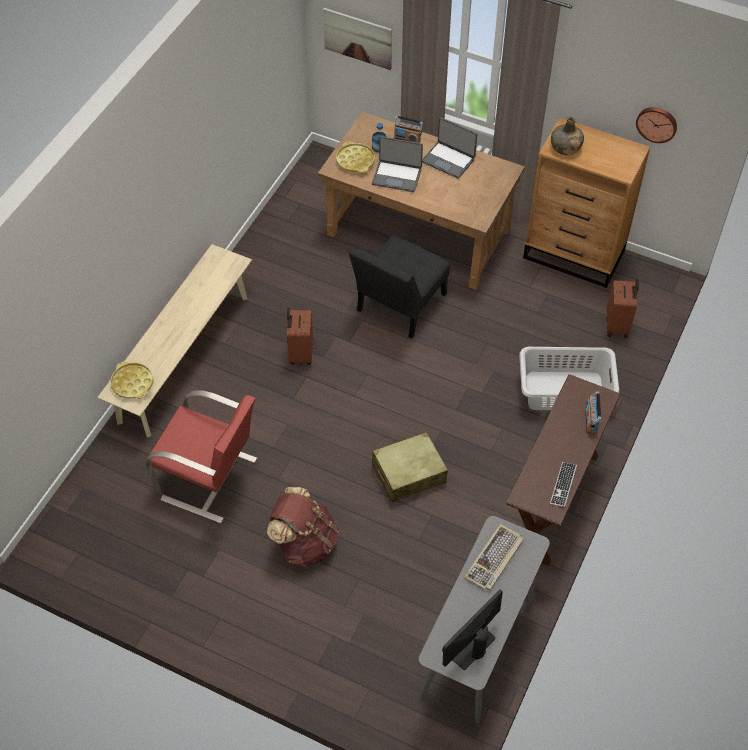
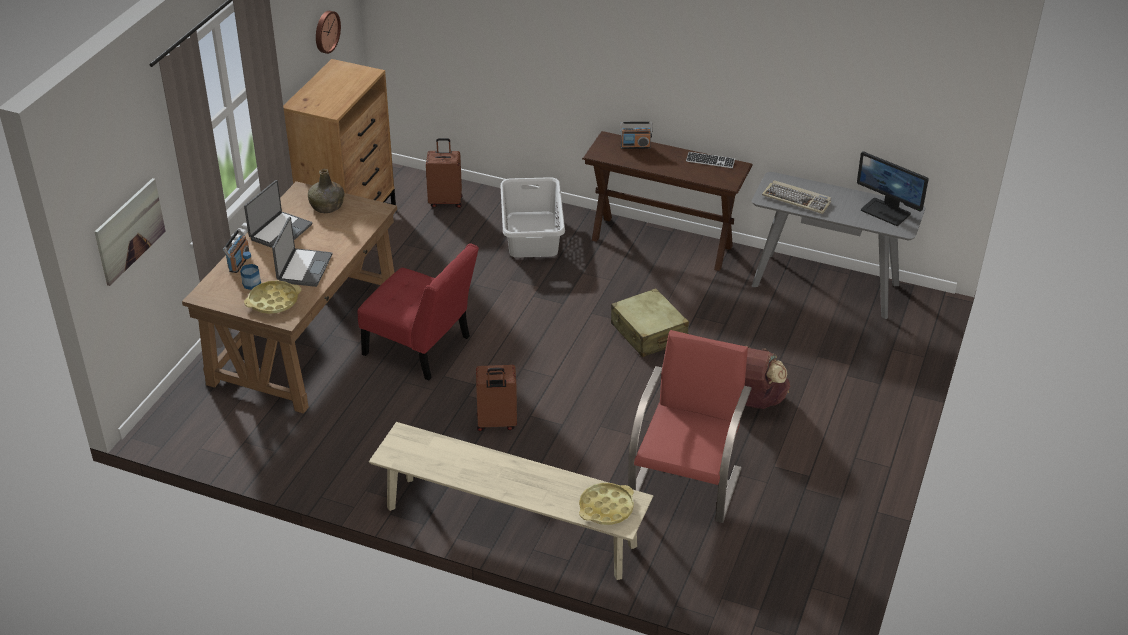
camera: 95 degrees left, 15 degrees down
(398, 306) = (421, 348): black chair -> red chair
(565, 147) = (329, 104): green bottle -> green bottle (327, 206)

